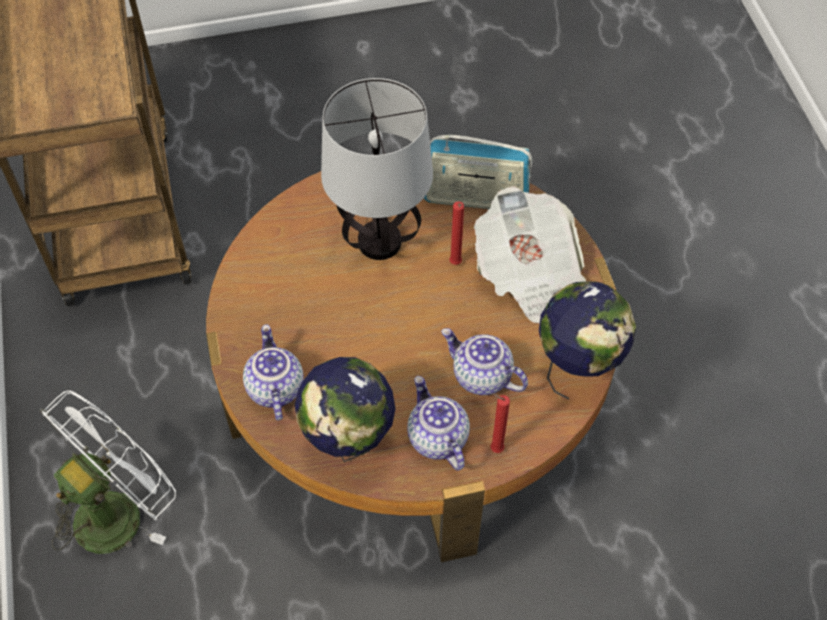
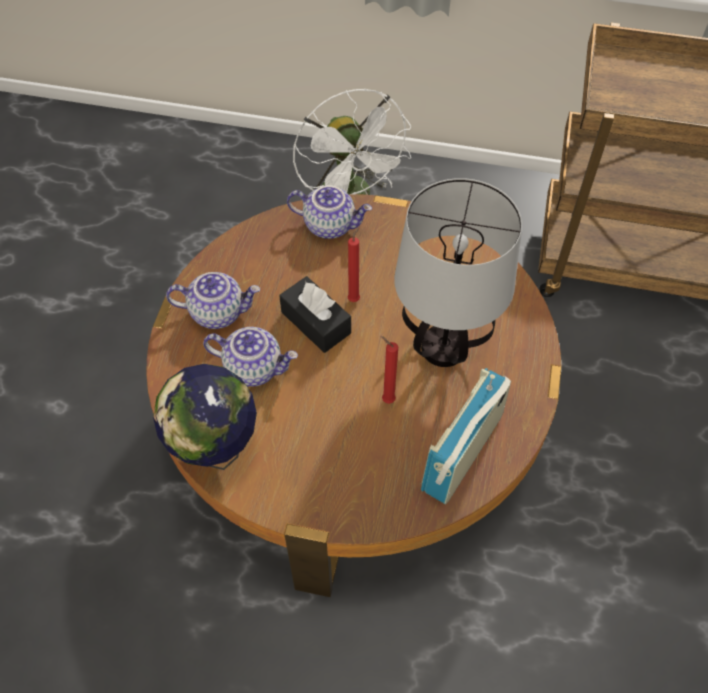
camera: 115 degrees right, 0 degrees up
(349, 442) = (253, 255): globe -> none
(404, 349) = (316, 322): none -> black tissue box
(481, 376) = (254, 367): teapot -> teapot turned 45 degrees clockwise
(494, 449) = (181, 347): red candle -> red candle (354, 298)
(528, 273) = (343, 458): newspaper -> none

